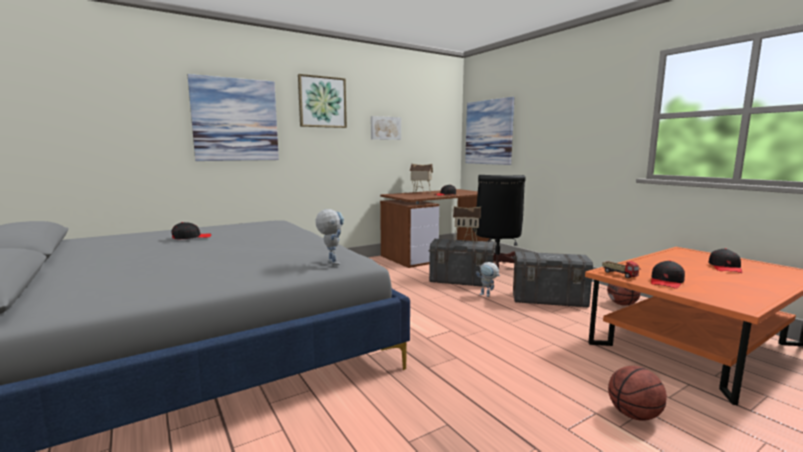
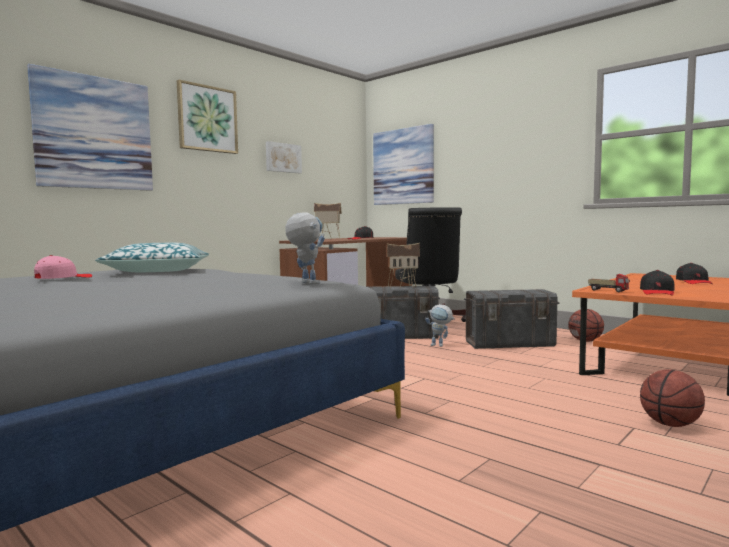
camera: 15 degrees left, 5 degrees down
(191, 237) = (63, 278): black cap -> pink cap
(263, 229) = (158, 271): none -> pillow

